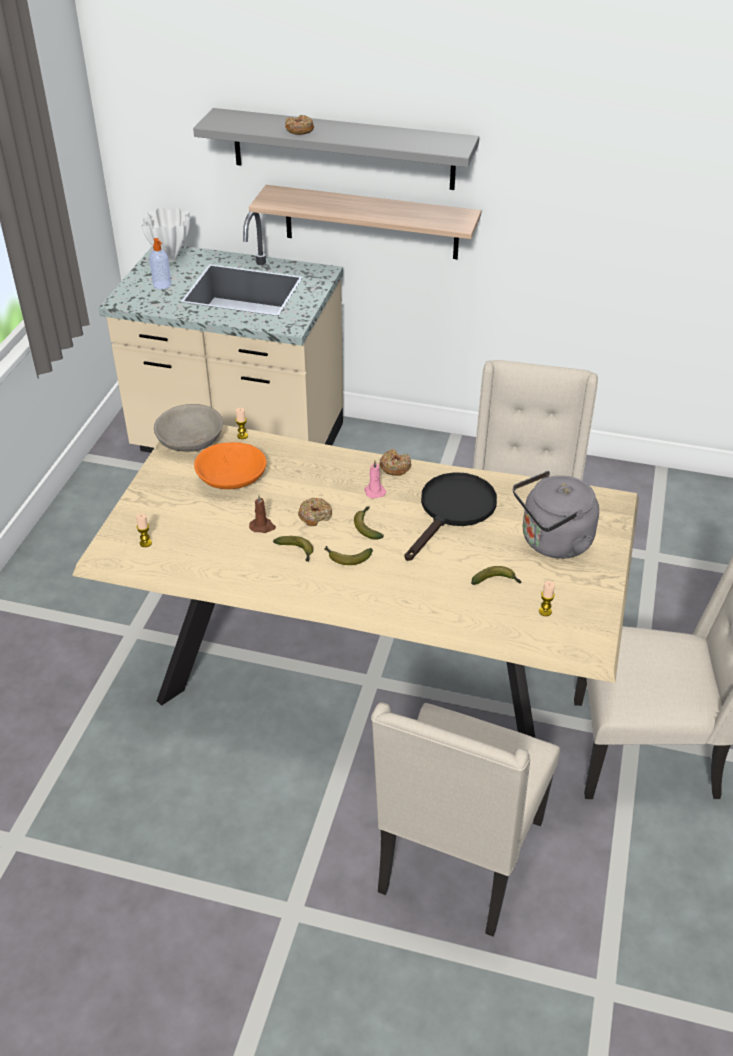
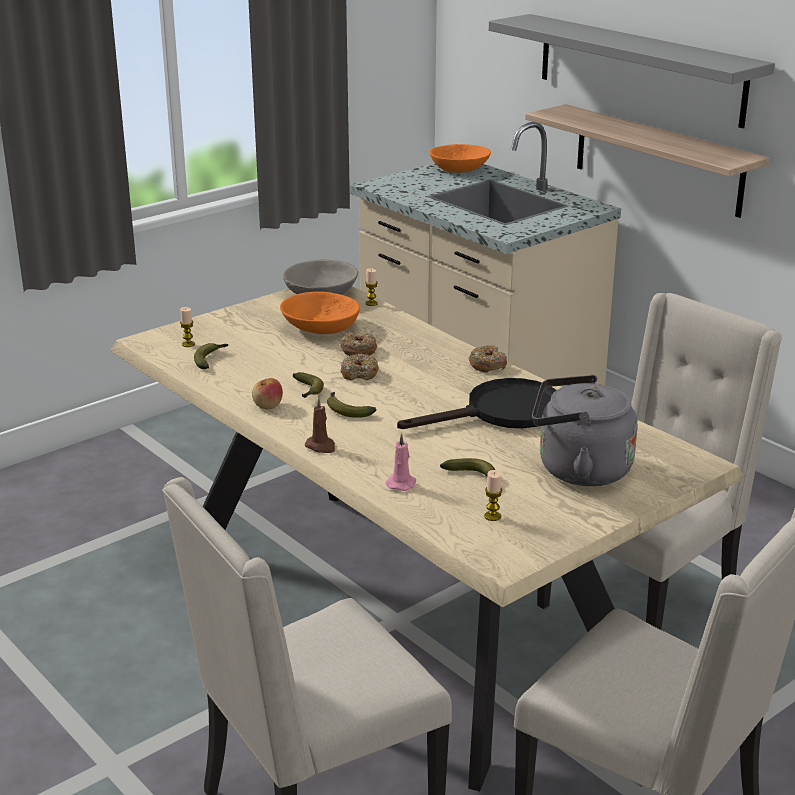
camera: 35 degrees right, 15 degrees down
(162, 285) = (426, 183): soap dispenser -> none
(171, 259) = (459, 169): white vase -> orange bowl
(262, 526) = (301, 365): brown candle -> brown candle (321, 446)
(284, 581) = (268, 406): none -> apple
(299, 130) = (587, 34): donut -> donut (358, 350)
(367, 526) = (399, 396): banana -> banana (210, 360)
(374, 491) = (441, 375): pink candle -> pink candle (401, 483)

